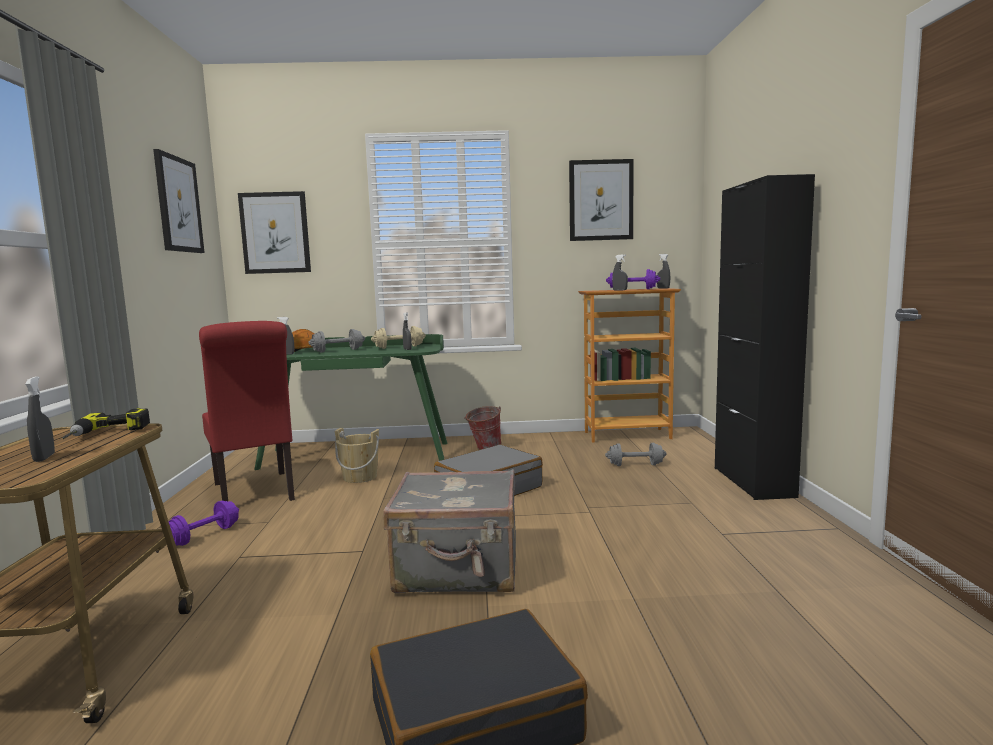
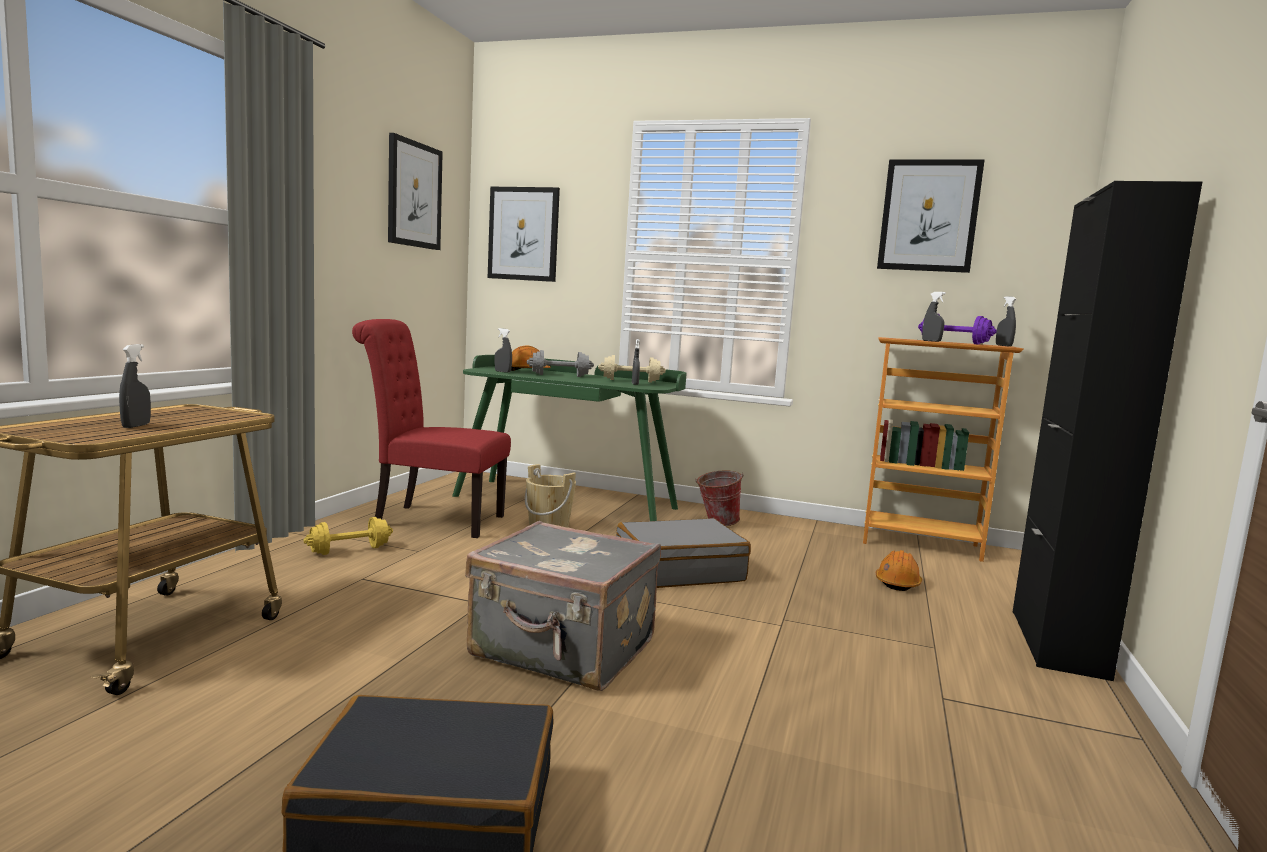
camera: 20 degrees right, 0 degrees up
(107, 433) = (217, 415): power drill -> none
(203, 536) = (349, 550): purple dumbbell -> yellow dumbbell
(255, 493) = (431, 520): red chair -> red chair turned 105 degrees clockwise
(635, 465) = (897, 583): grey dumbbell -> orange hard hat

